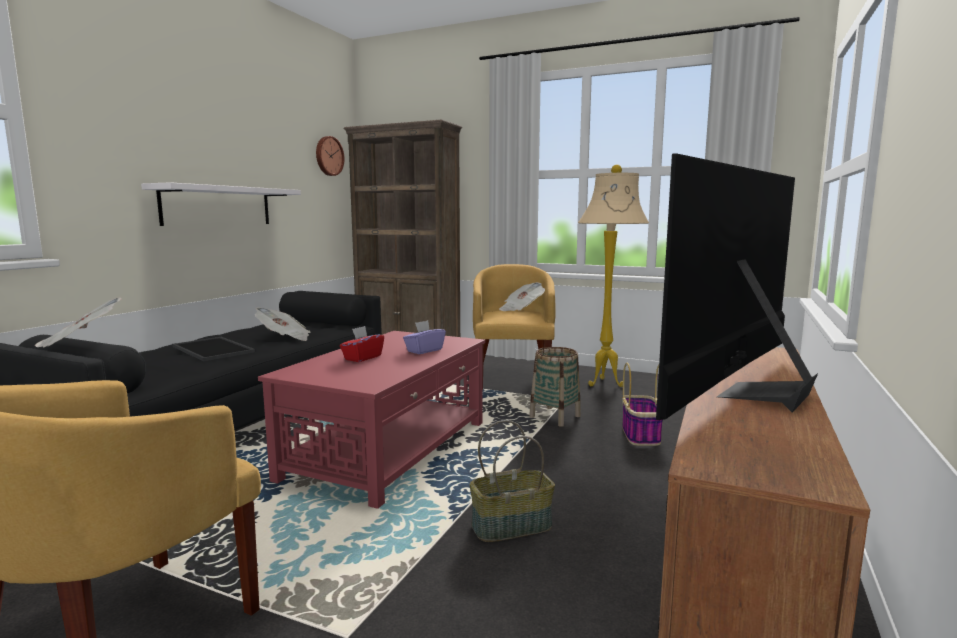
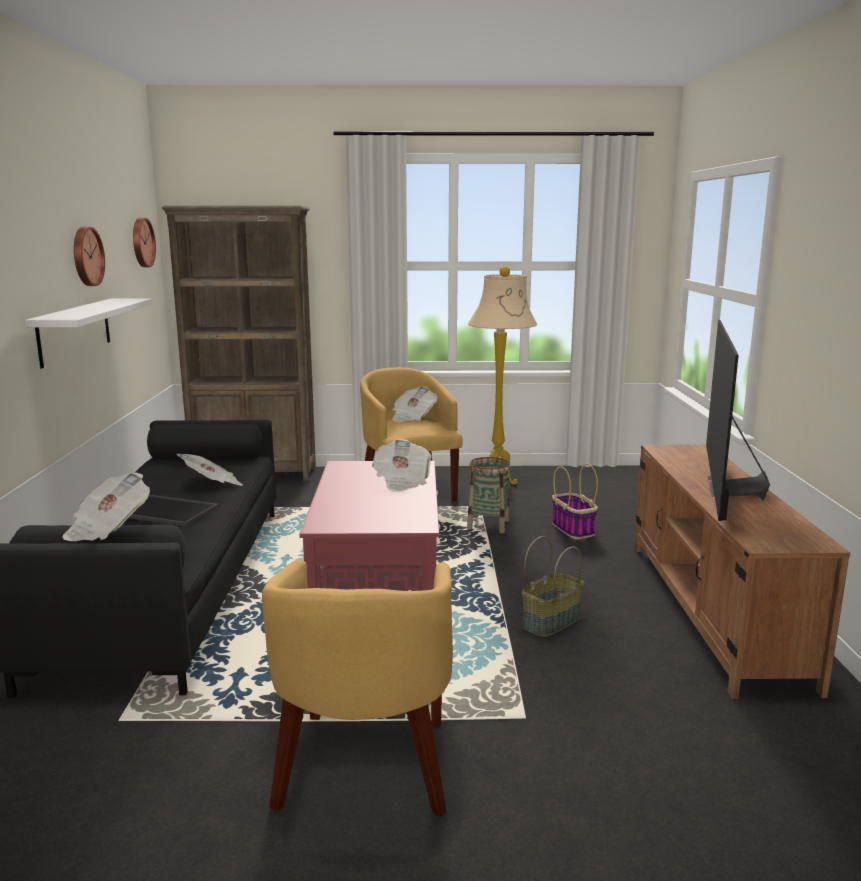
camera: 25 degrees left, 5 degrees up
(243, 151) = (86, 256): none -> wall clock
(362, 358) = (359, 498): red tissue box -> none
(424, 350) = (401, 481): purple tissue box -> newspaper

